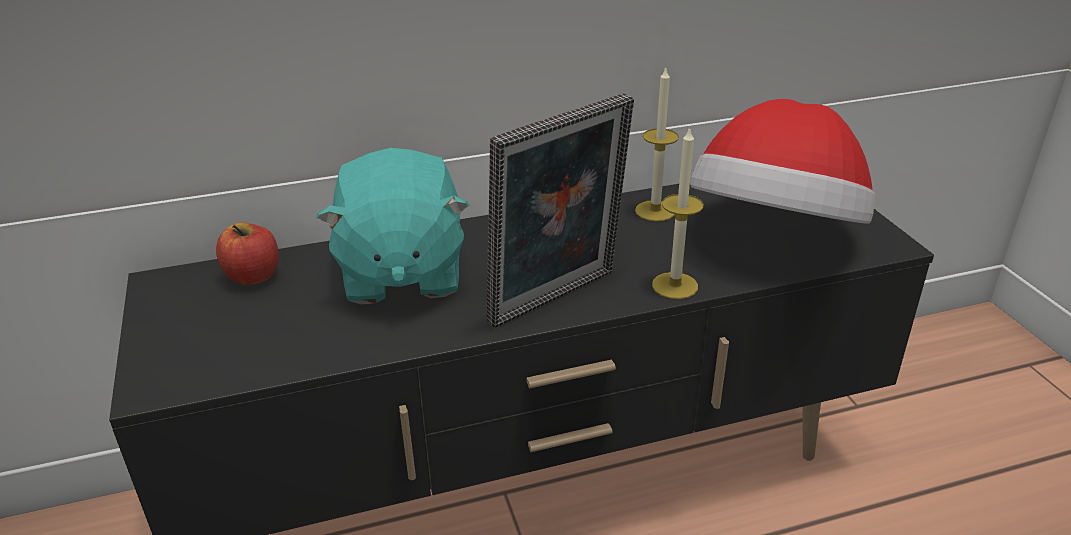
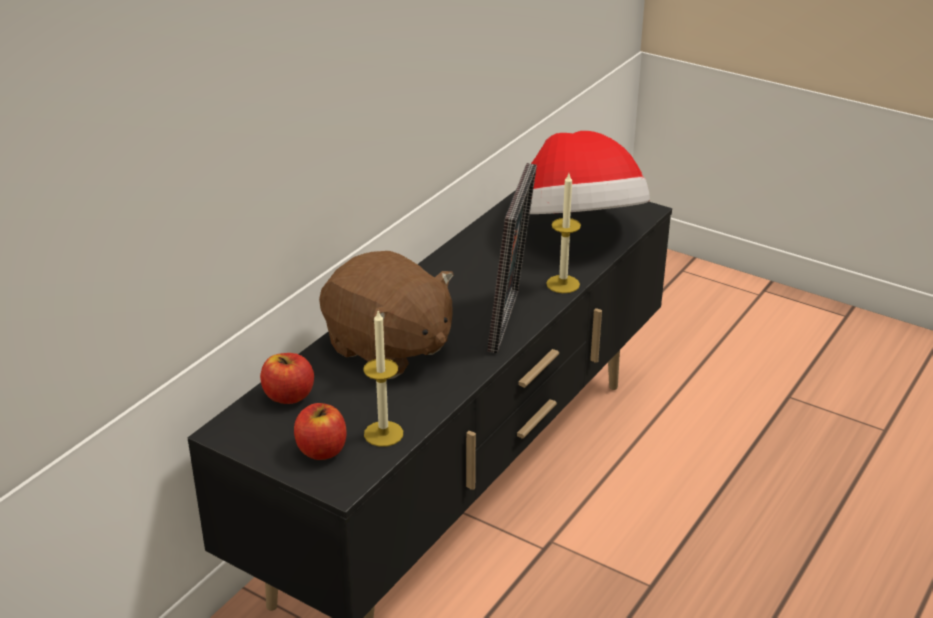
camera: 40 degrees left, 0 degrees up
(193, 342) = (321, 450): none -> apple
(401, 273) = (388, 349): turquoise plush toy -> brown plush toy
(655, 211) = (490, 242): candle -> candle (383, 434)

